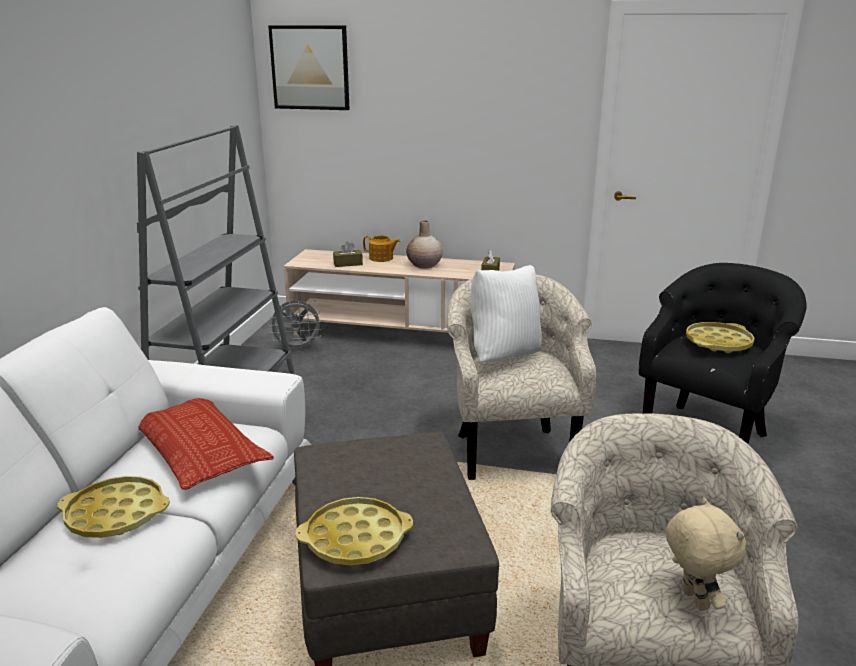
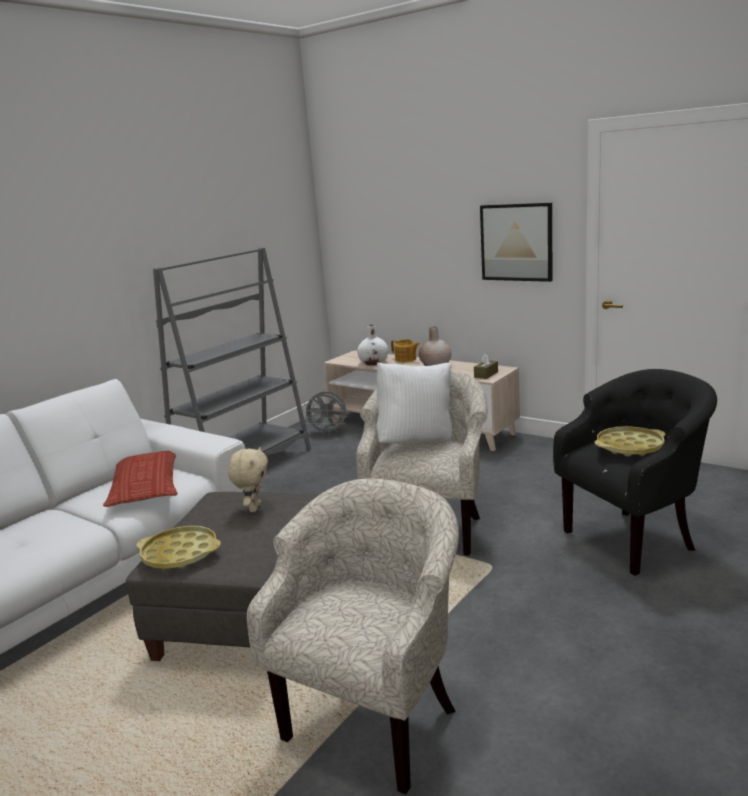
camera: 25 degrees right, 5 degrees down
(116, 514) = (61, 517): yellow tray -> none
(310, 68) = (352, 199): picture -> picture (516, 242)
(348, 264) = (374, 363): brown tissue box -> white vase
(693, 600) = (353, 632): beige plush toy -> beige plush toy (254, 508)

